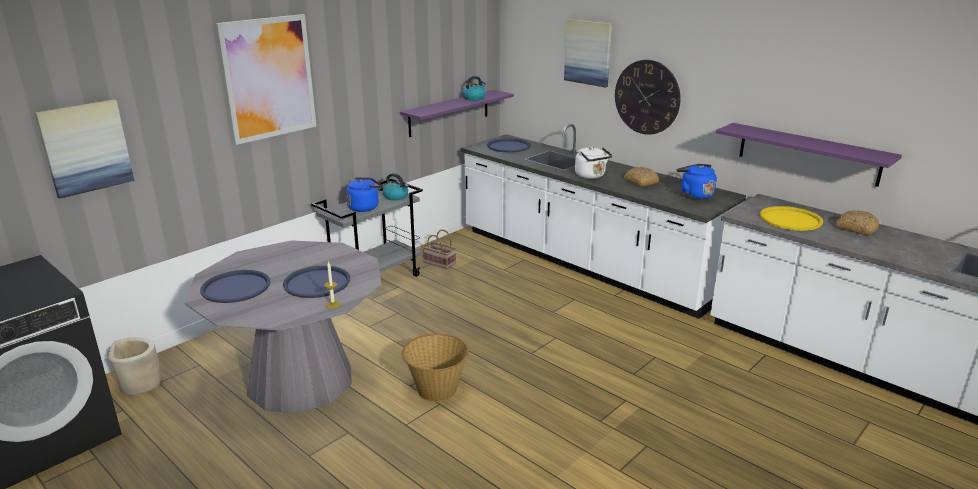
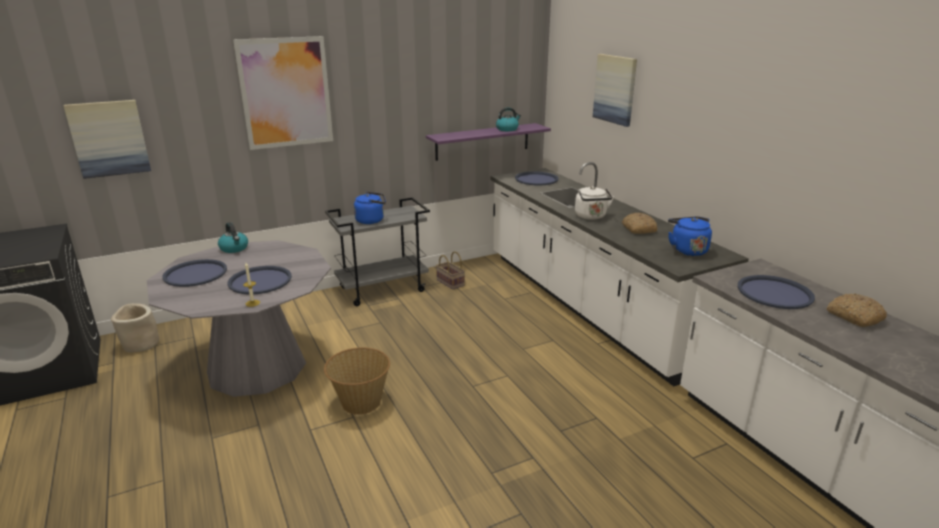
camera: 20 degrees right, 0 degrees up
(396, 197) = (407, 214): kettle -> kettle (234, 248)
(647, 97) = (663, 139): wall clock -> none
(790, 219) = (774, 293): yellow tray -> blue tray
(808, 154) = (818, 219): purple shelf -> none

